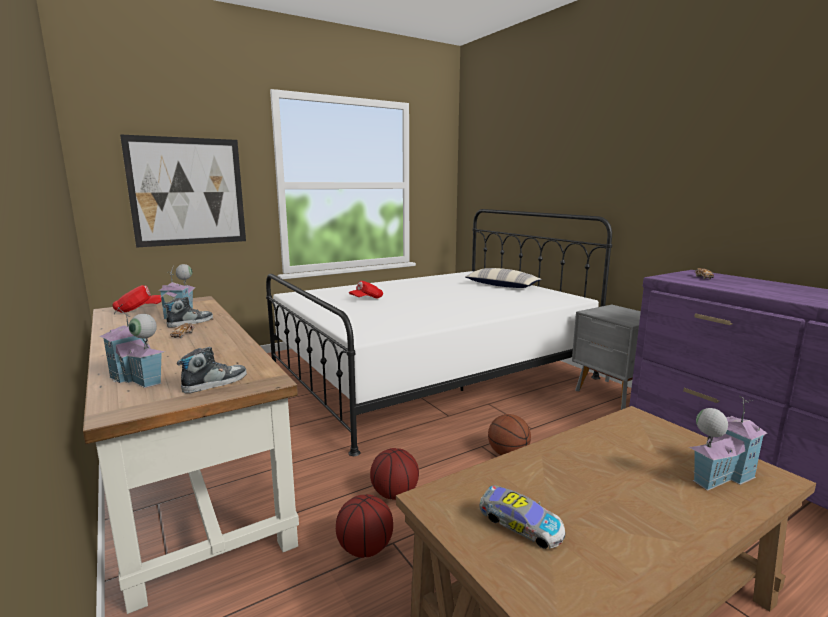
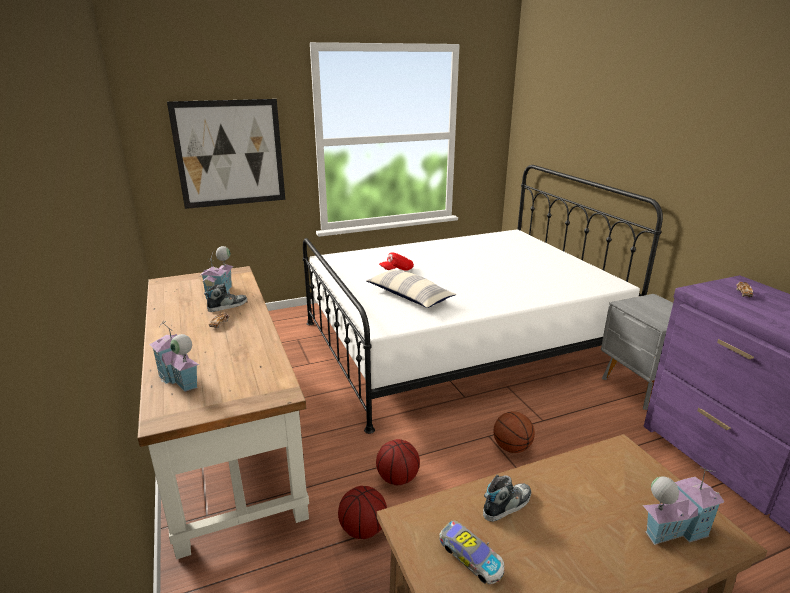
camera: 10 degrees right, 10 degrees up
(139, 310) = (186, 283): red cap -> none
(215, 383) = (239, 392): shoe -> shoe (507, 505)
(501, 286) = (541, 257): pillow -> pillow (409, 297)

